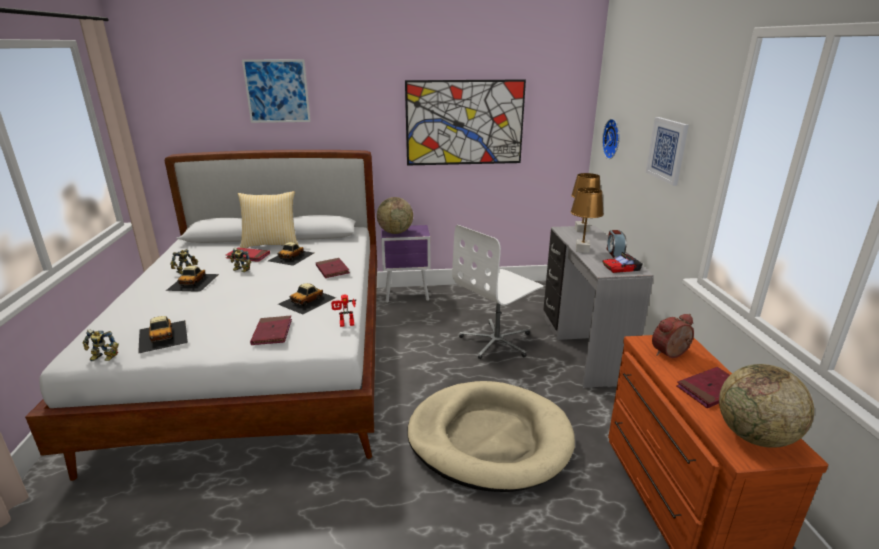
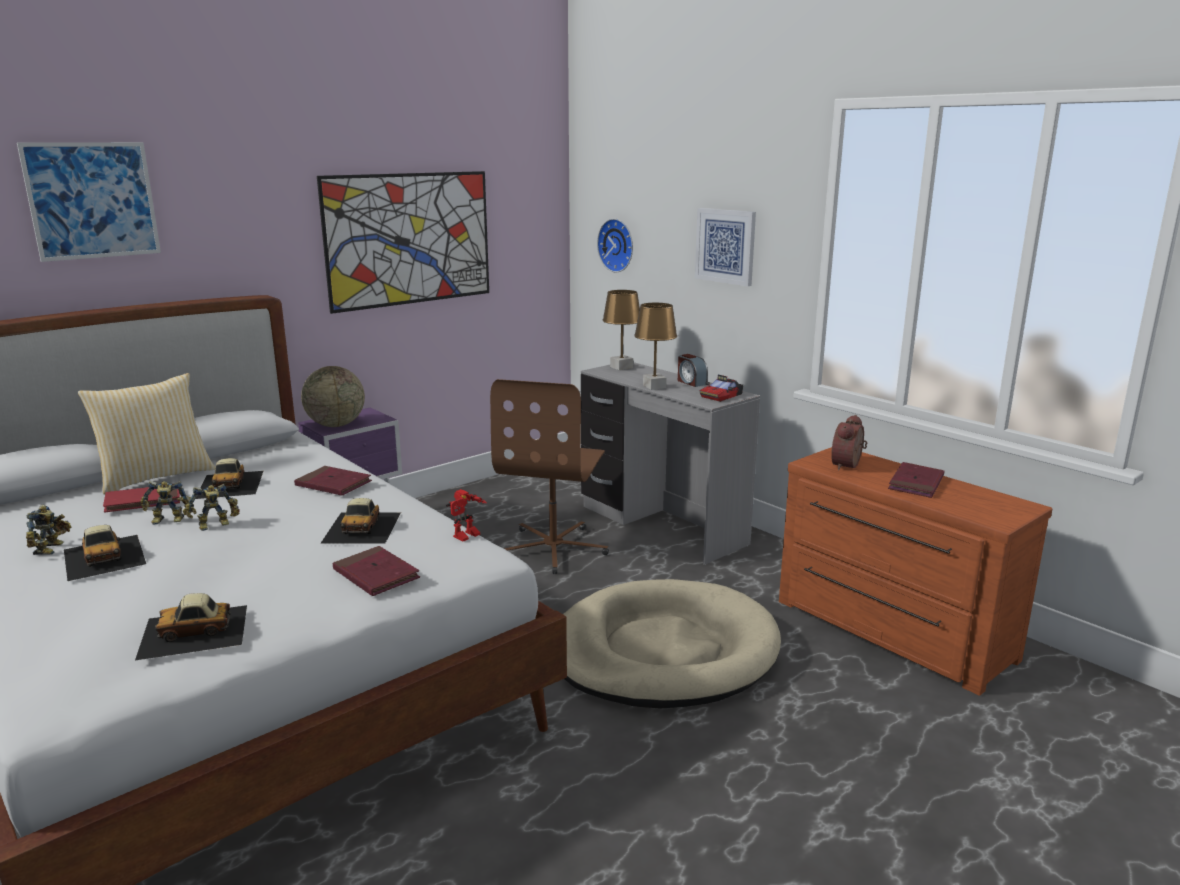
camera: 35 degrees left, 5 degrees down
(103, 358) = (124, 696): toy robot -> toy robot (215, 525)
(163, 335) = (194, 631): toy car -> toy car turned 135 degrees clockwise
(497, 341) = (554, 548): white office chair -> brown office chair
(754, 436) = (988, 506): globe -> none

